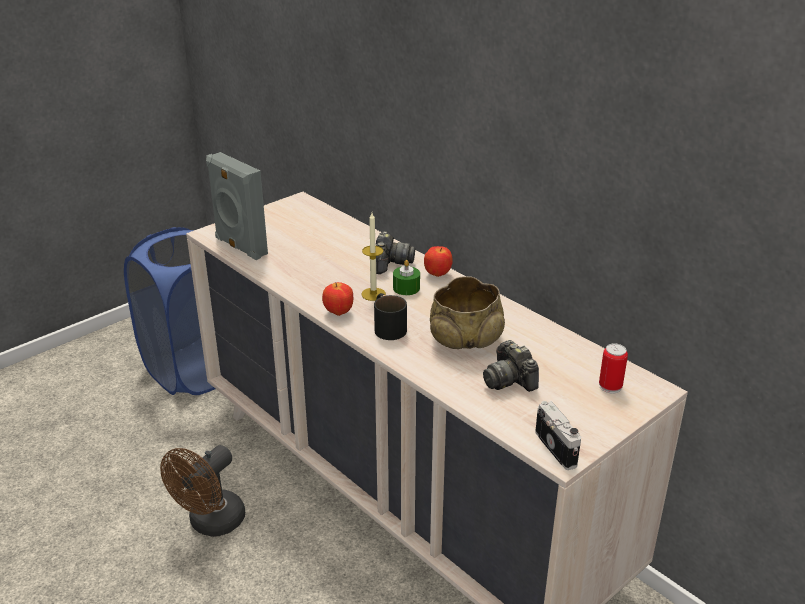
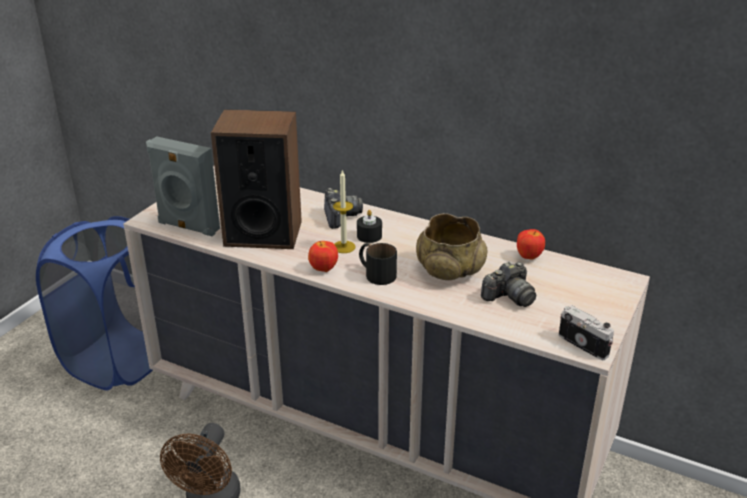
camera: 20 degrees left, 0 degrees up
(305, 266) = (263, 233): none -> speaker
(406, 288) = (369, 236): green candle -> black candle
(438, 274) = (388, 219): apple -> apple (529, 257)
(509, 380) = (509, 297): camera -> camera turned 75 degrees counterclockwise
(610, 386) = (591, 285): can -> none

